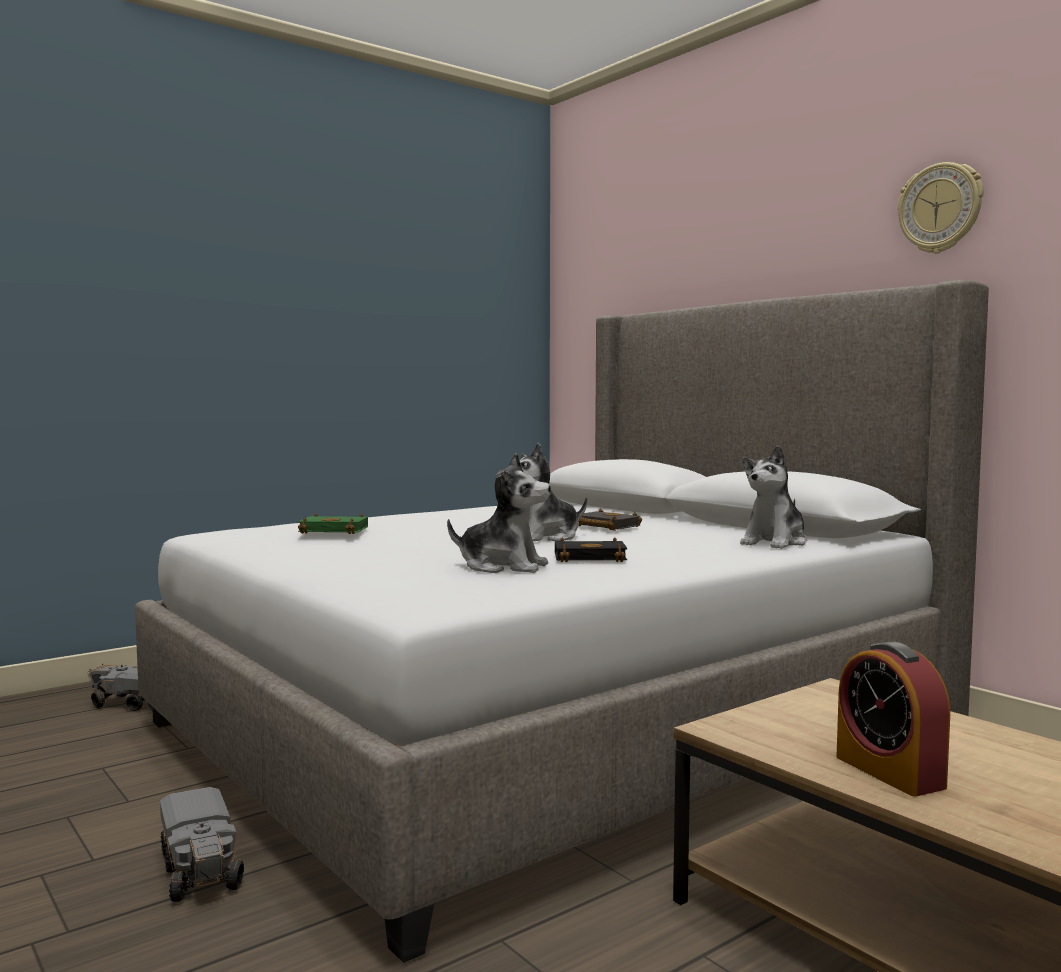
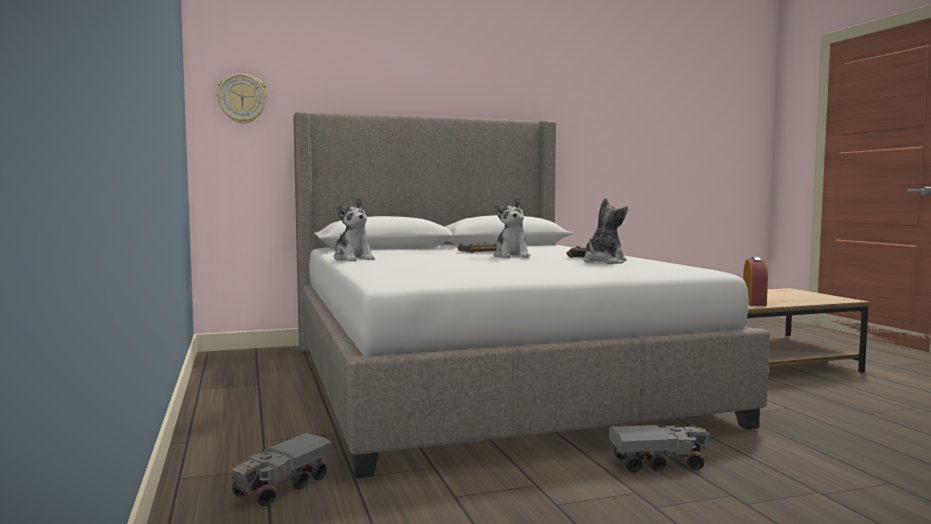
camera: 70 degrees left, 0 degrees up
(336, 530) = (461, 264): green book -> none
(775, 542) = (557, 247): plush toy -> plush toy (353, 259)
(889, 772) = (754, 303): alarm clock -> alarm clock turned 75 degrees counterclockwise
(940, 208) = (516, 82): wall clock -> wall clock (242, 99)

